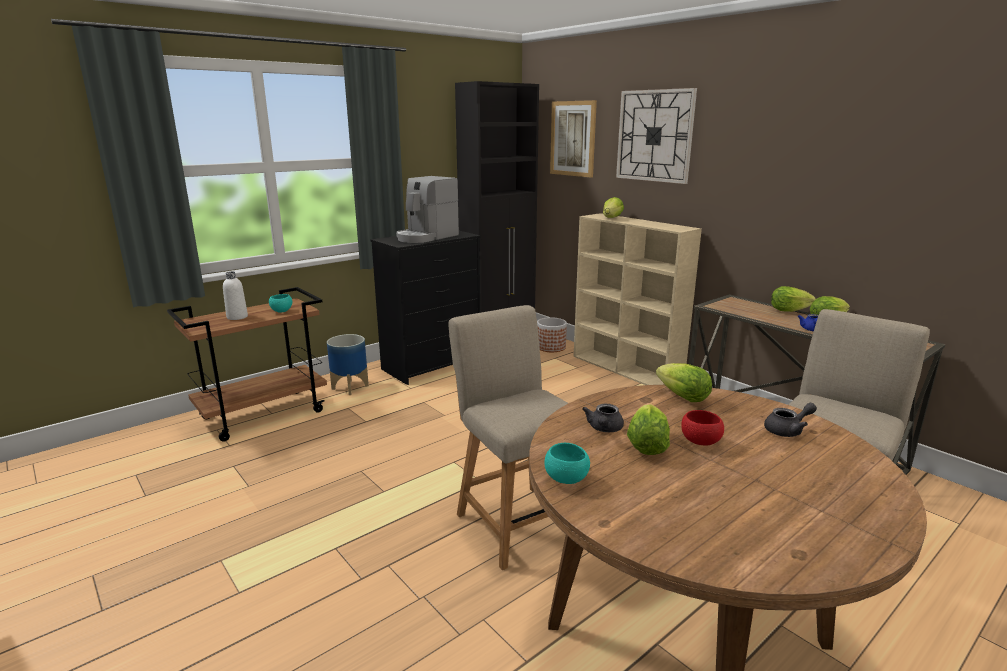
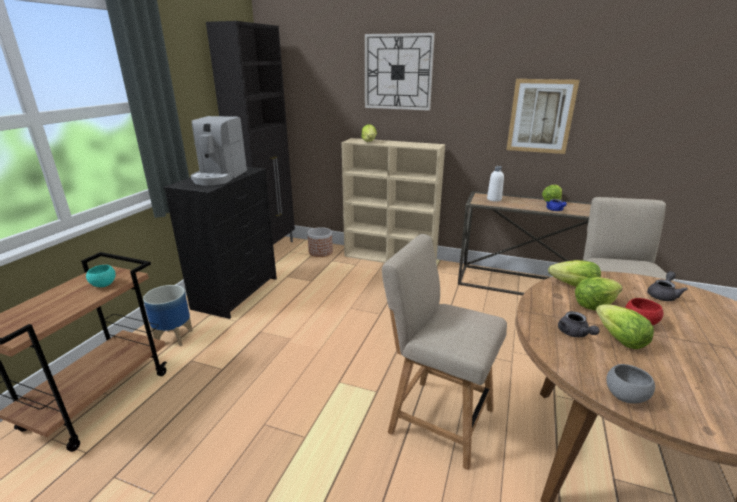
camera: 30 degrees left, 5 degrees up
(237, 317) = (51, 306): white bottle -> white bottle (494, 199)
(566, 479) = (625, 397): turquoise bowl -> grey bowl
(573, 138) = (316, 75): picture -> picture (540, 116)
(788, 310) = (521, 197): lettuce -> lettuce (594, 305)

